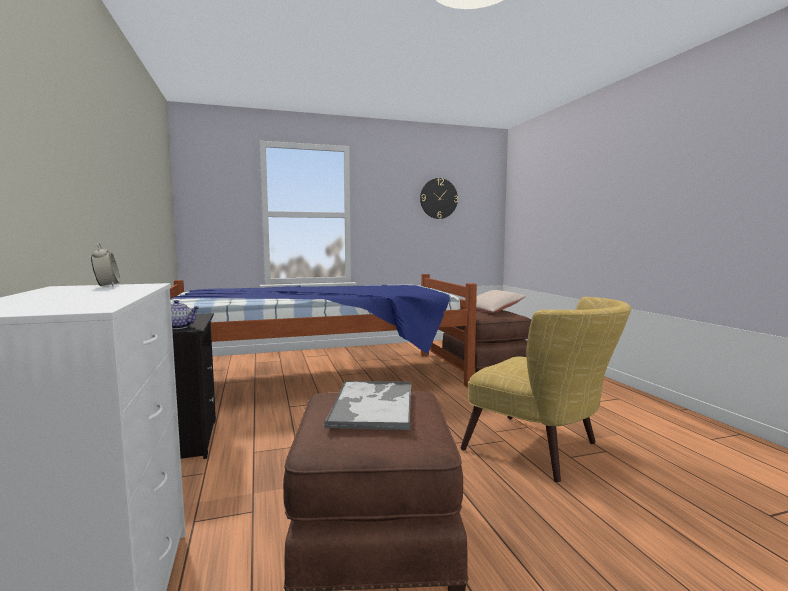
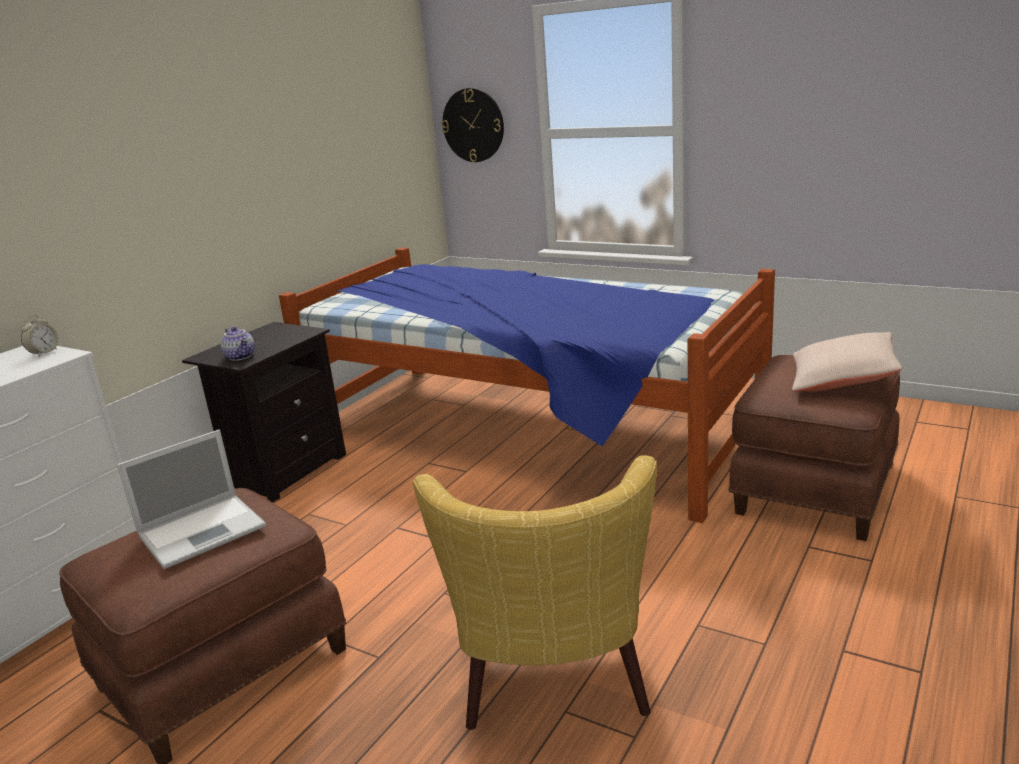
camera: 50 degrees right, 15 degrees up
(372, 404) = (204, 530): tray -> laptop
(438, 198) = (885, 81): wall clock -> wall clock (473, 125)

